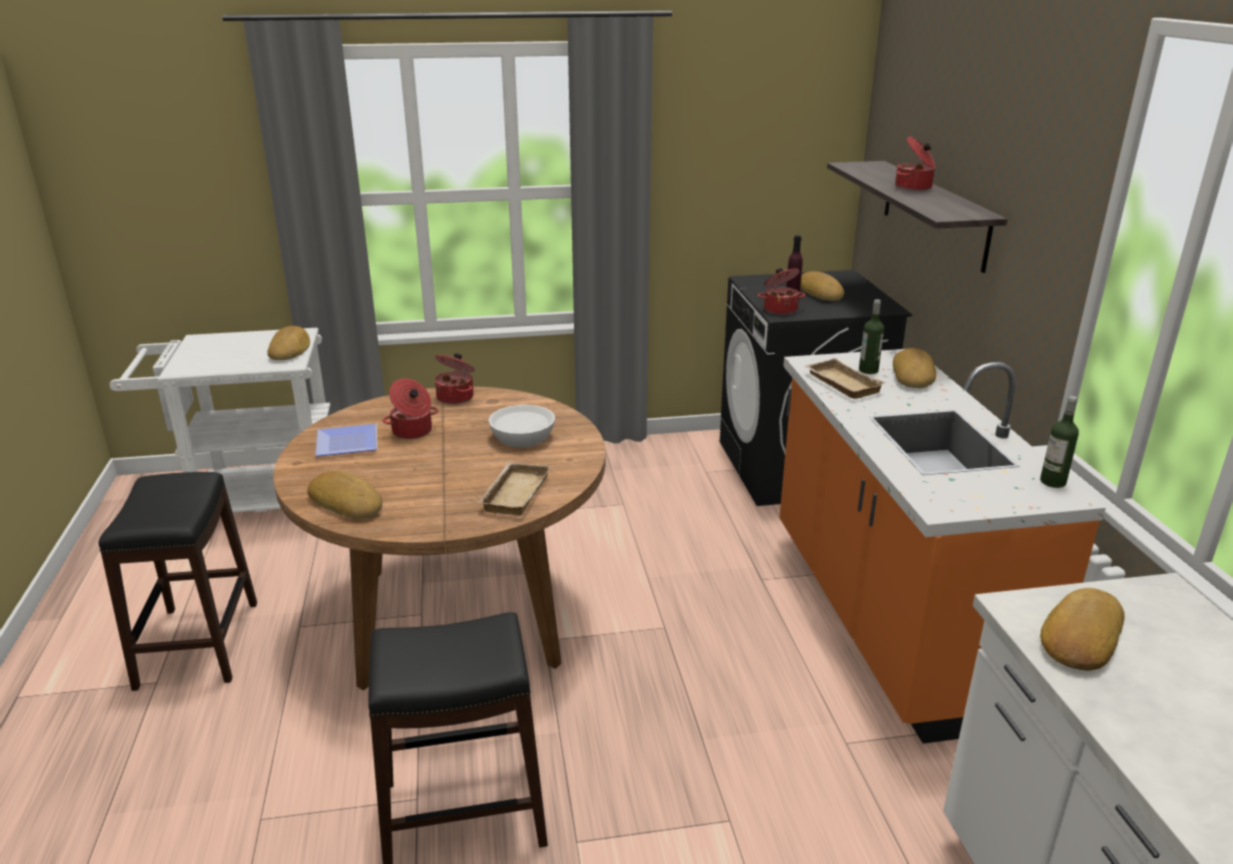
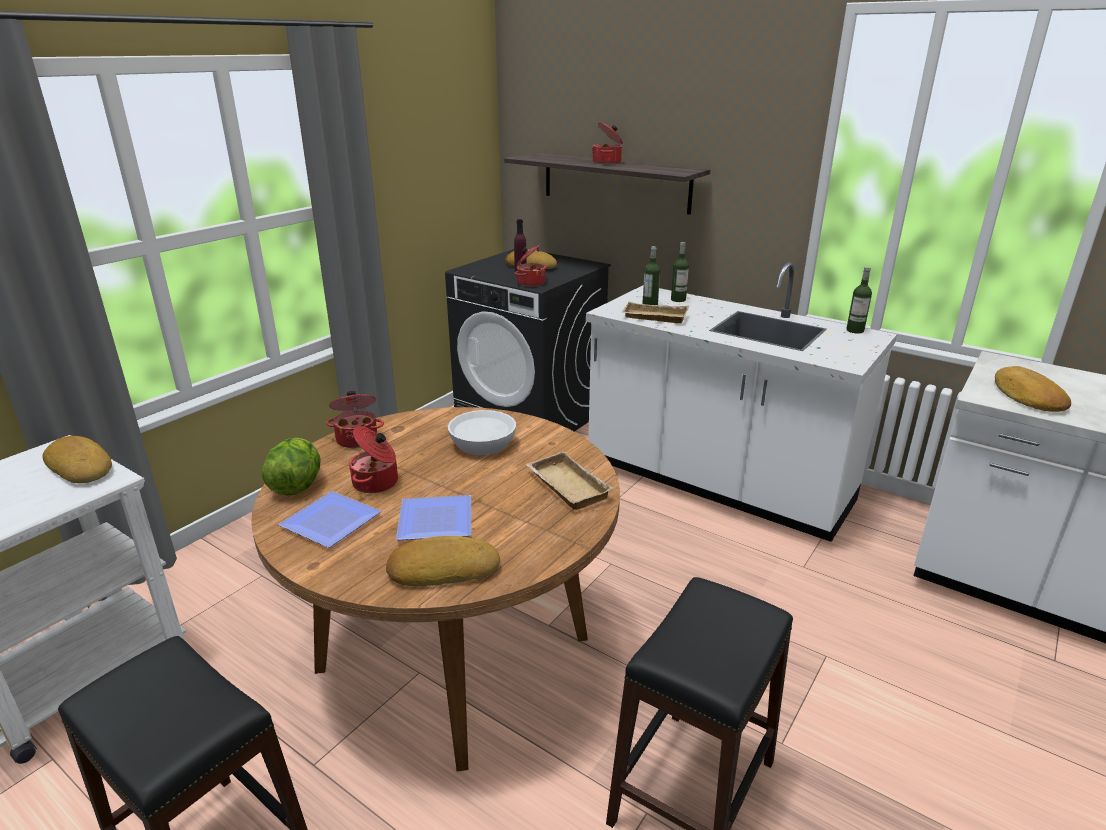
camera: 45 degrees left, 0 degrees up
(370, 412) = (297, 486): none -> lettuce
(400, 472) = (438, 519): none -> plate
(887, 620) = (716, 483): orange counter -> white counter
(914, 375) = (678, 299): bread -> bottle

